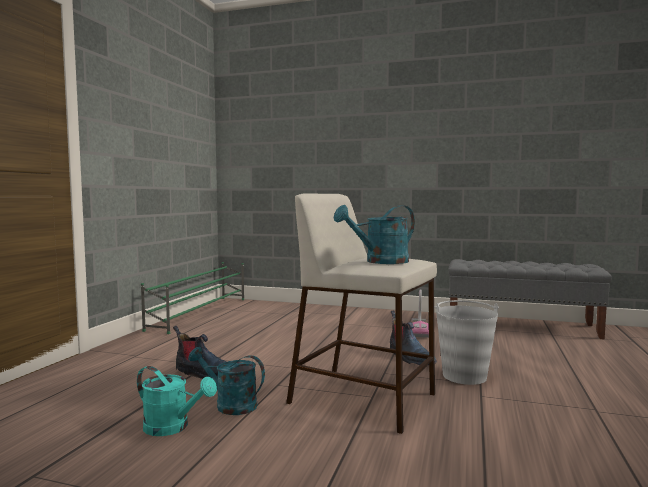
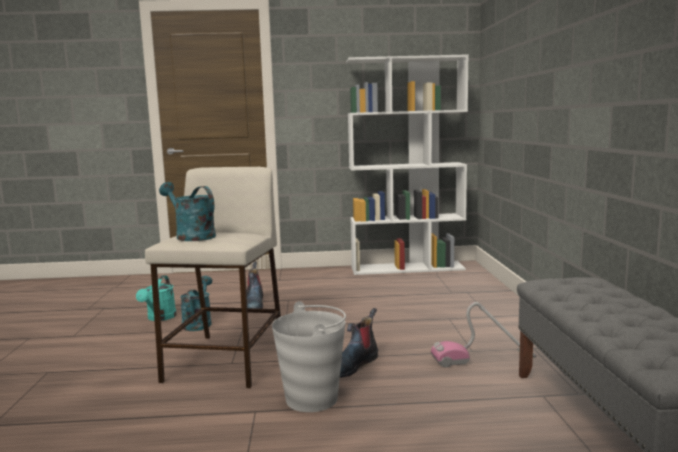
camera: 70 degrees right, 5 degrees up
(200, 313) = (407, 268): green shoe rack -> white bookcase

